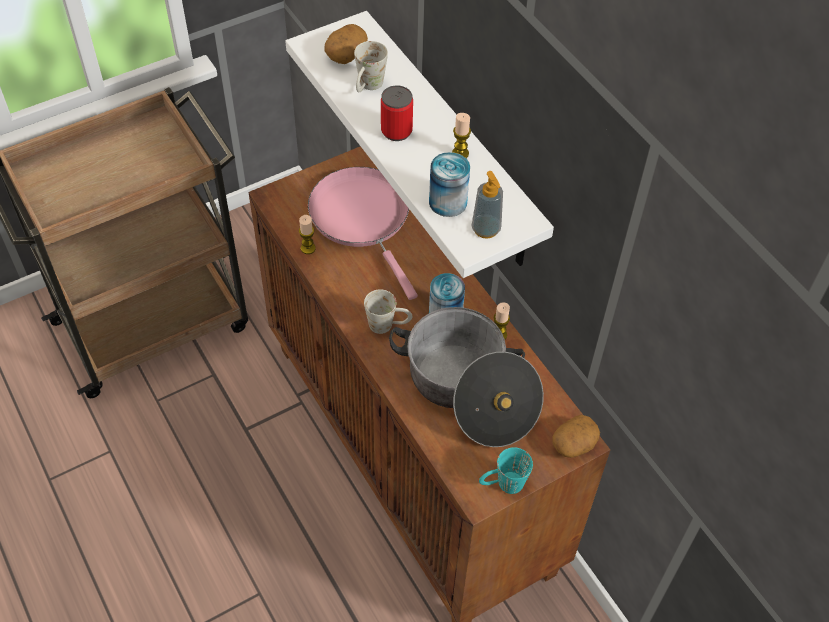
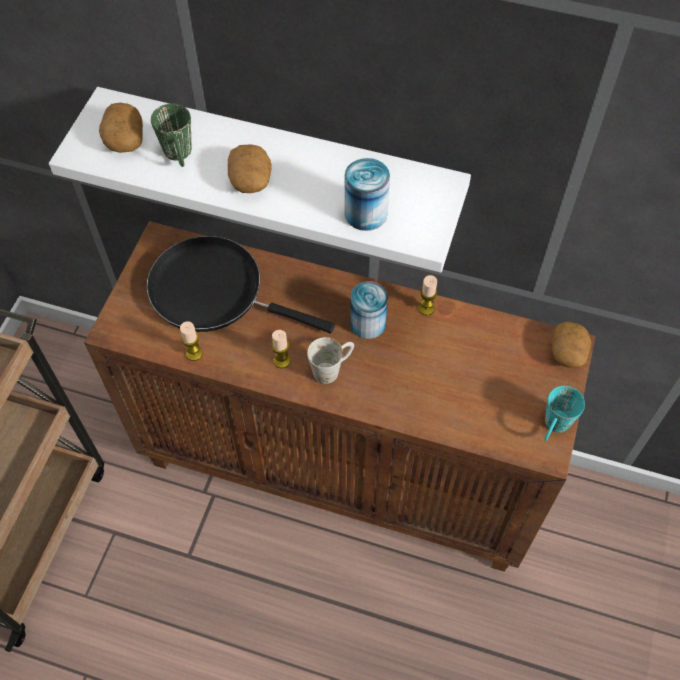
camera: 40 degrees left, 5 degrees up
(363, 218) = (214, 291): pink frying pan -> black frying pan
(368, 87) = (180, 157): white mug -> green mug
(396, 131) = (251, 180): can -> potato
(460, 153) = (328, 163): candle -> candle (282, 361)
(468, 390) = (450, 372): cooking pot -> none
(486, 229) = (422, 215): soap dispenser -> none

